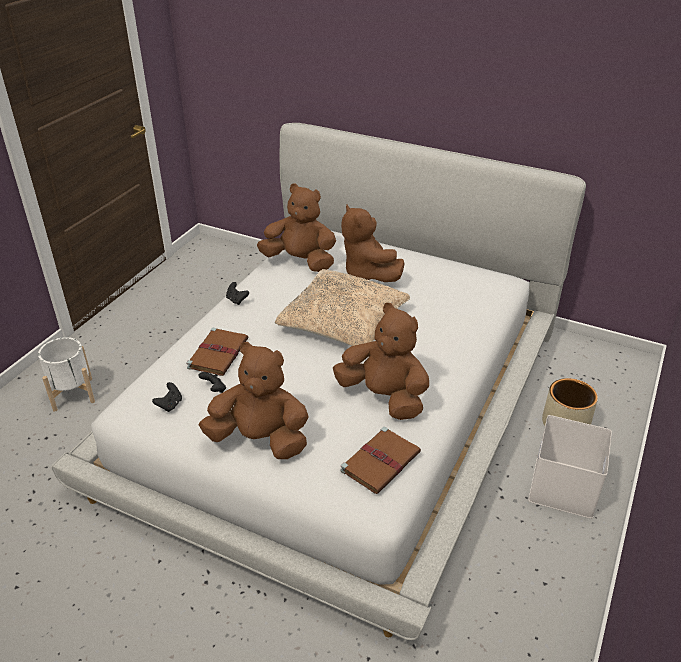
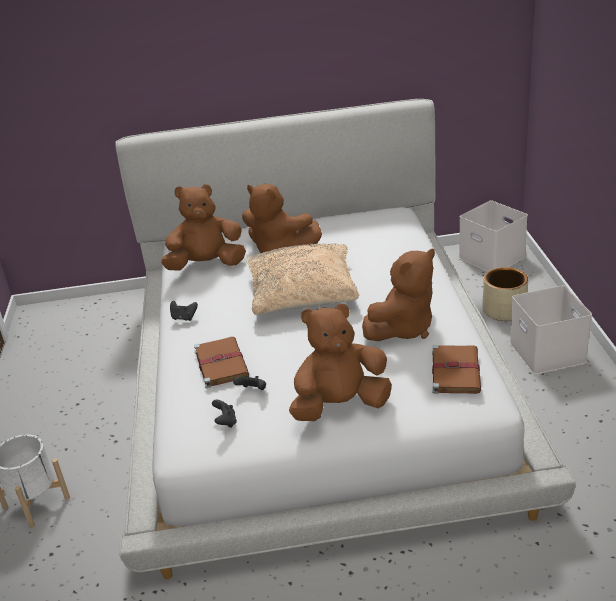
camera: 30 degrees left, 5 degrees down
(384, 397) = (403, 328): brown plush toy -> brown plush toy turned 135 degrees clockwise
(609, 365) = (493, 257): none -> white storage box

